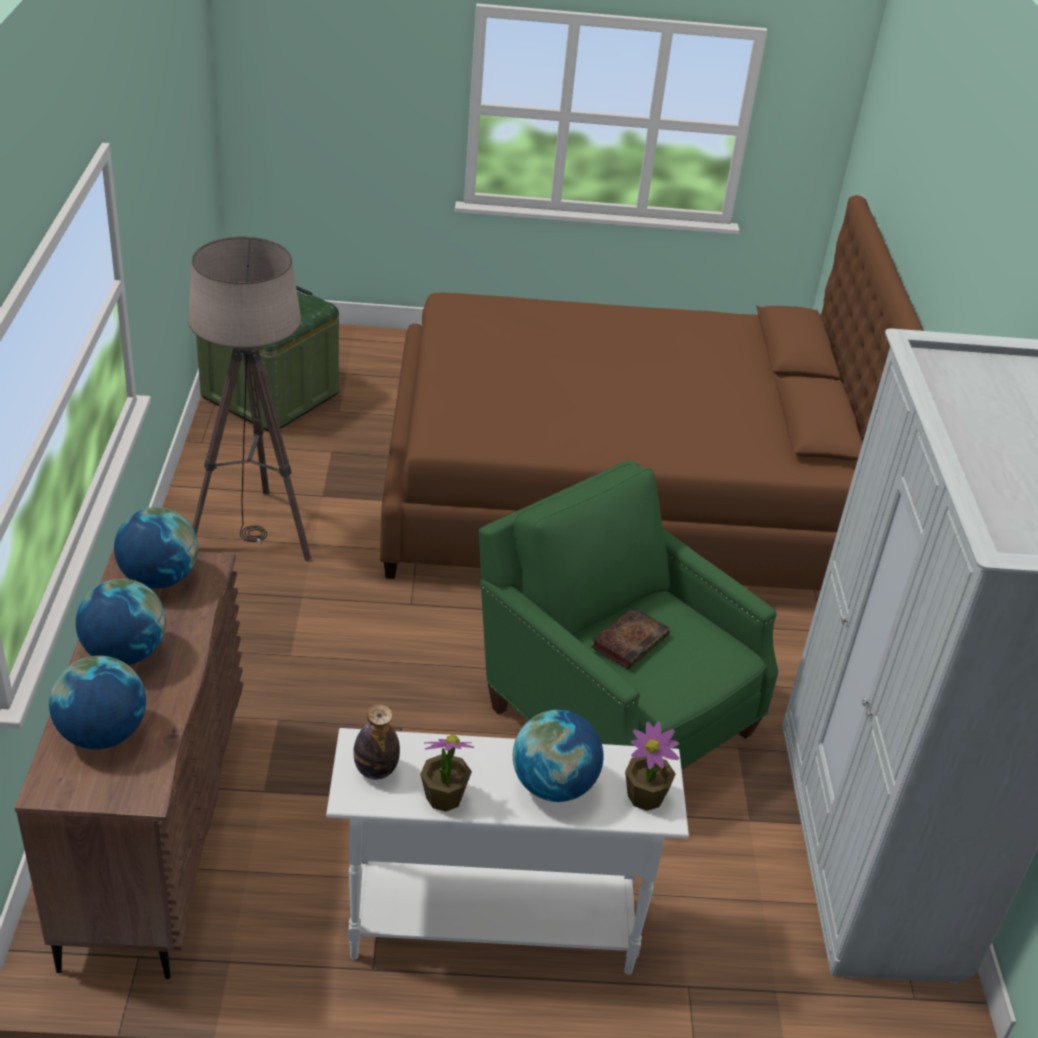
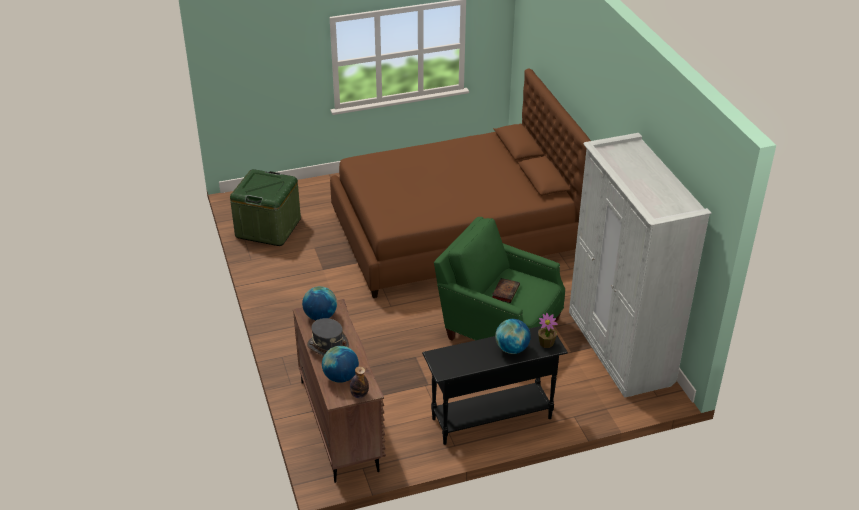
camera: 15 degrees left, 0 degrees up
(125, 653) = (328, 347): globe -> grey hat
(255, 533) = (303, 294): floor lamp -> none
(376, 770) = (445, 362): bottle -> bottle (359, 395)
(444, 797) = (475, 364): potted plant -> none
(491, 926) = (491, 418): white console table -> black console table

